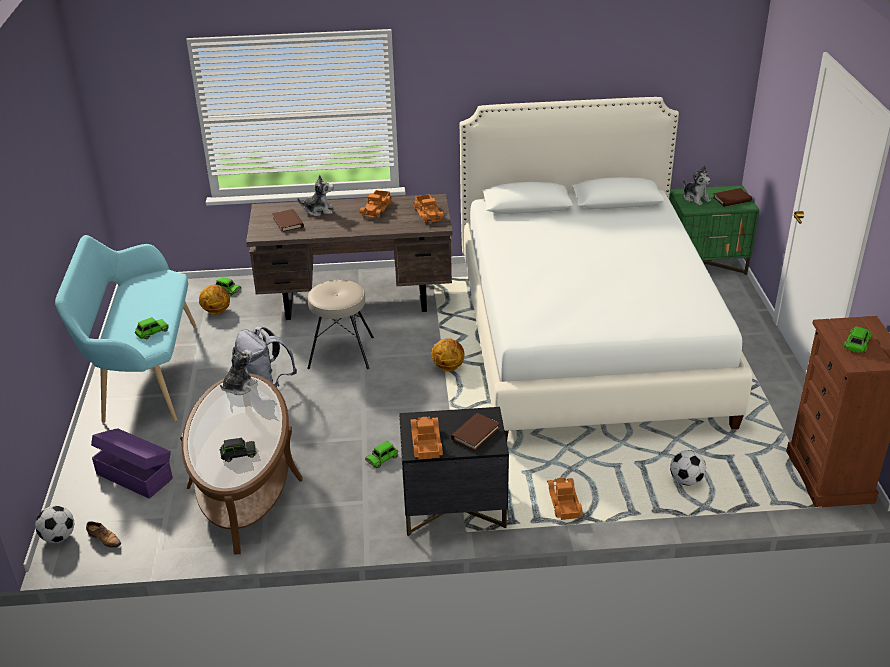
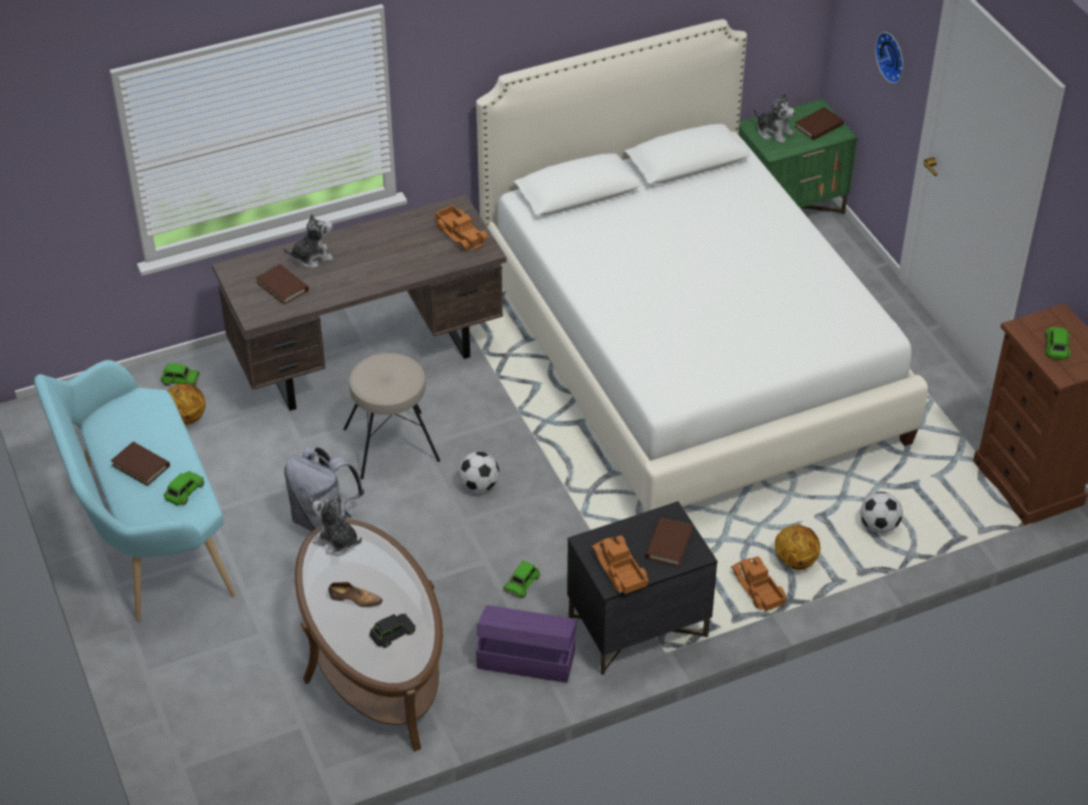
camera: 20 degrees left, 10 degrees up
(59, 537) = (186, 787): football -> football (479, 485)
(104, 539) = (245, 774): shoe -> shoe (354, 599)
(134, 475) = (228, 683): purple storage box -> purple storage box (525, 657)
(135, 312) = (141, 466): none -> brown book
(239, 387) = (337, 542): plush toy -> plush toy turned 75 degrees counterclockwise
(377, 209) = (389, 240): toy truck -> none
(448, 367) = (538, 435): basketball -> basketball (795, 561)
(785, 134) = (893, 56): none -> wall clock

